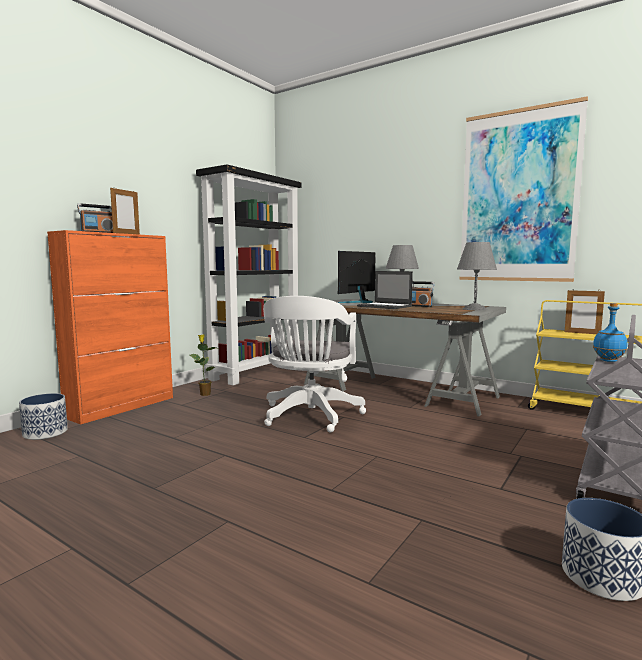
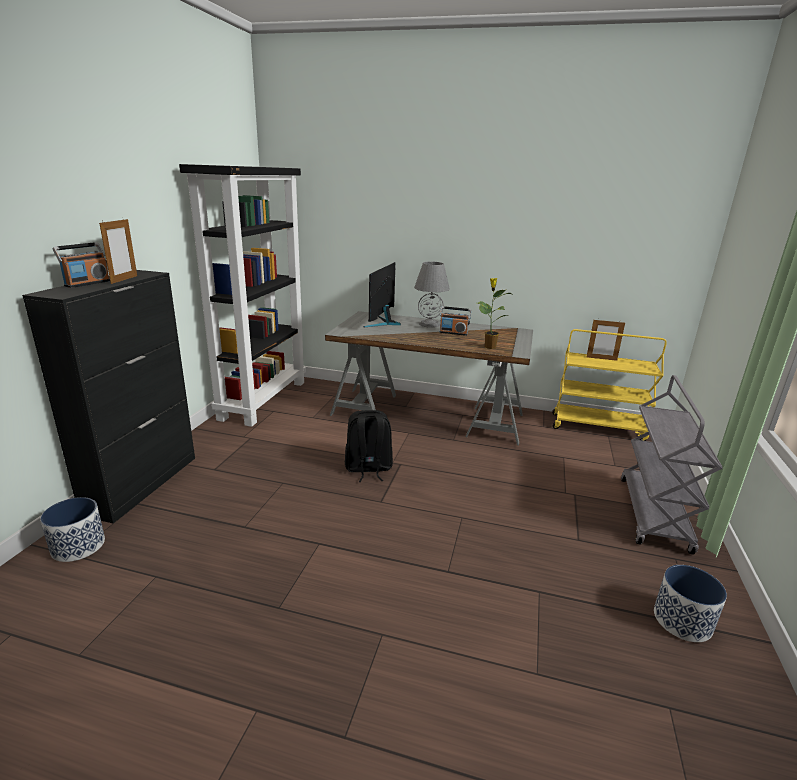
camera: 20 degrees left, 15 degrees up
(122, 407) = (143, 484): orange cabinet -> black cabinet
(205, 394) = (229, 446): potted plant -> potted plant (489, 347)
(310, 416) = (368, 469): white office chair -> black backpack
(385, 306) = (423, 337): laptop -> none
(475, 309) = (512, 339): grey table lamp -> none
(518, 197) = (553, 219): picture -> none
(608, 361) = (654, 418): blue bottle -> none

